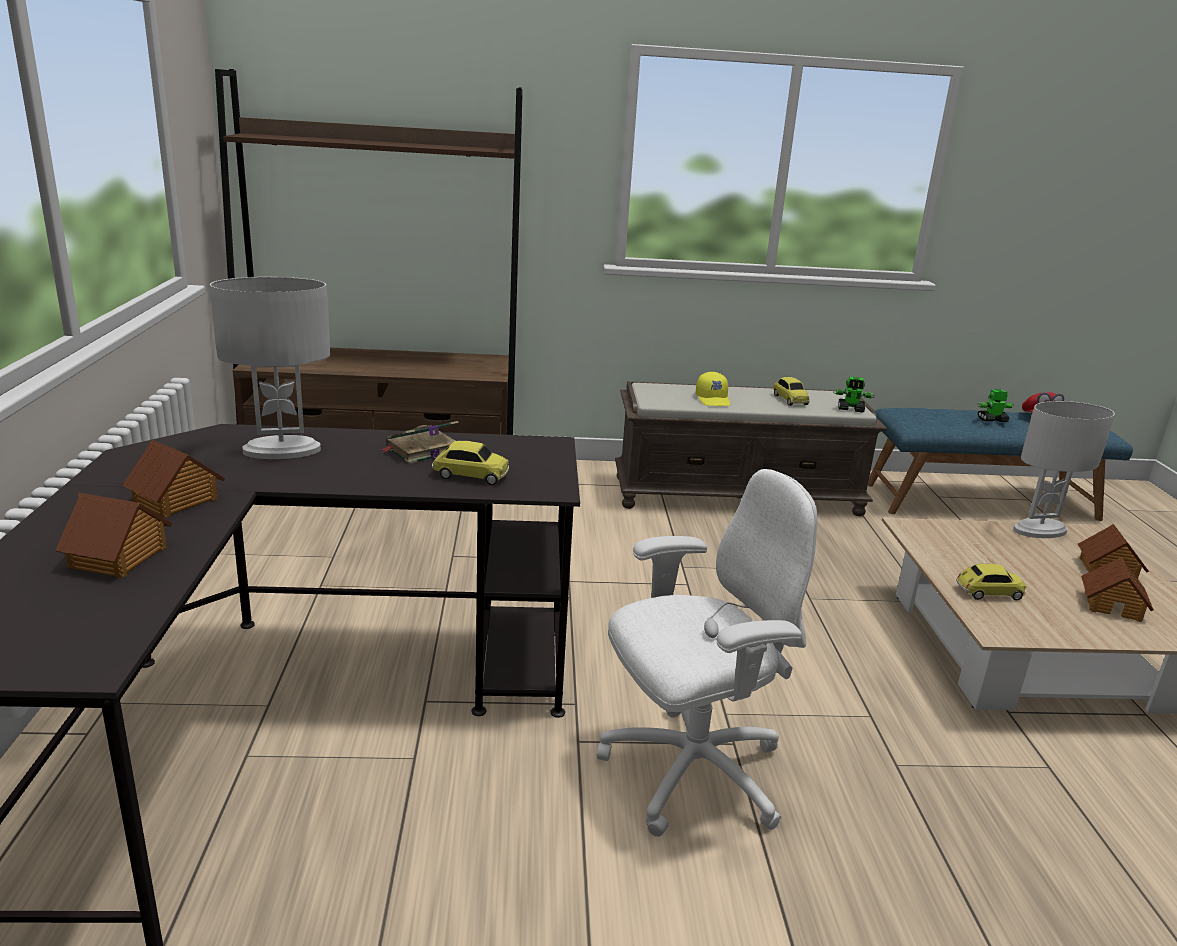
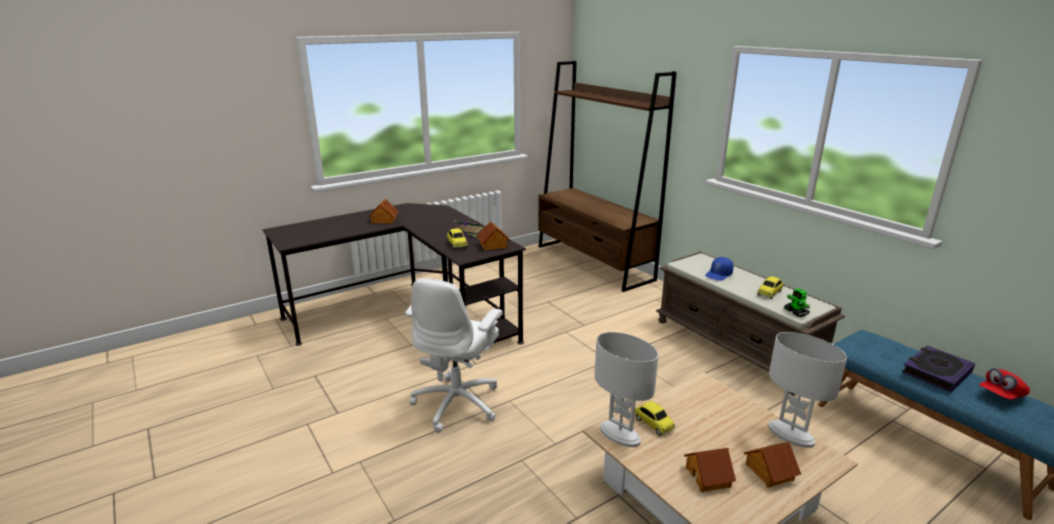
camera: 60 degrees right, 0 degrees up
(119, 557) = (342, 227): toy house -> toy house (493, 245)
(282, 450) = (438, 218): white table lamp -> white table lamp (620, 434)
(690, 773) = (458, 403): white office chair -> white office chair turned 75 degrees clockwise
(713, 400) = (719, 275): yellow cap -> blue cap
(991, 420) = (936, 372): toy robot -> book

